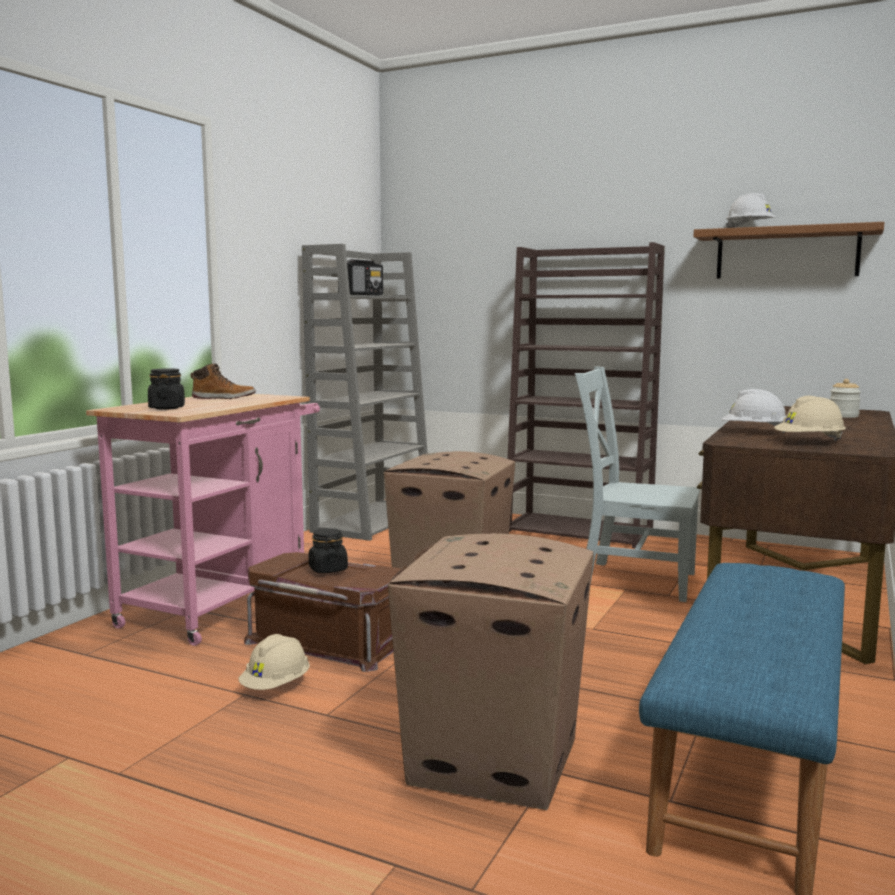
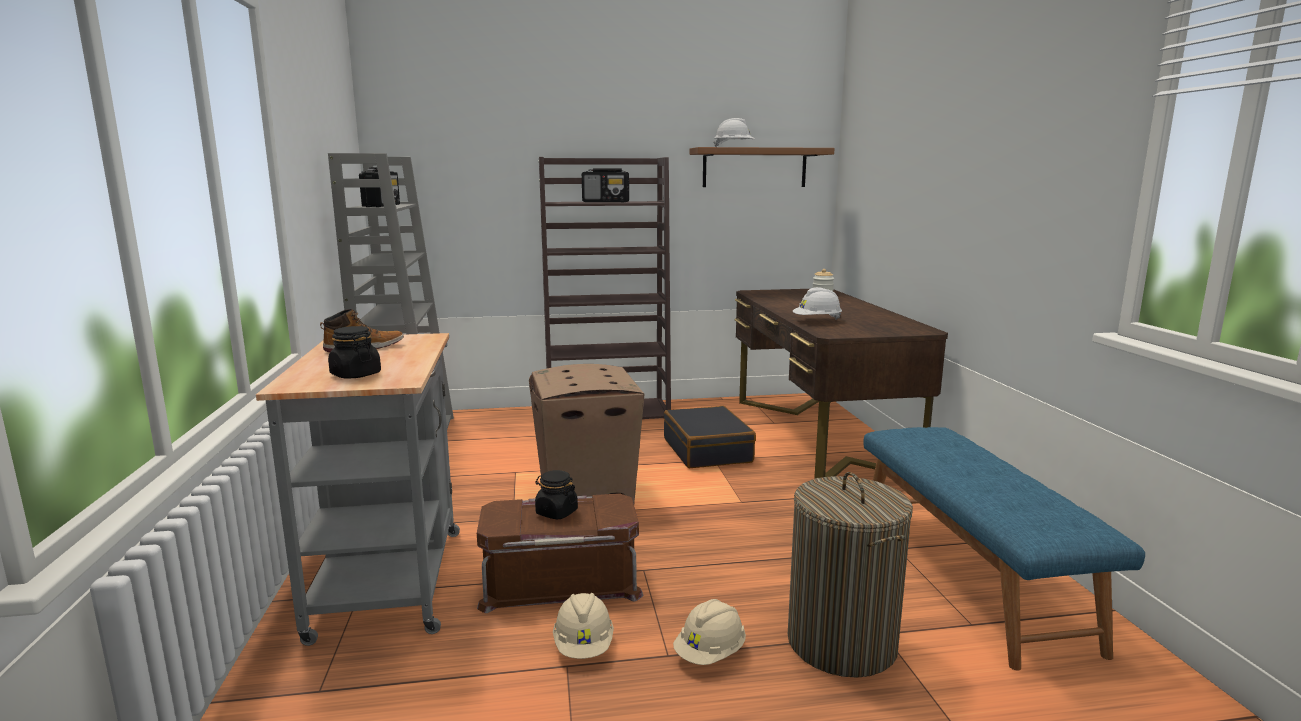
camera: 35 degrees left, 5 degrees up
(223, 603) = (391, 575): pink cart -> grey cart
(493, 762) = (842, 643): cardboard box -> laundry basket
(590, 294) = (606, 202): none -> radio
(632, 580) = (707, 450): grey chair -> black suitcase
(809, 442) = (873, 327): beige hard hat -> beige hard hat (710, 654)

